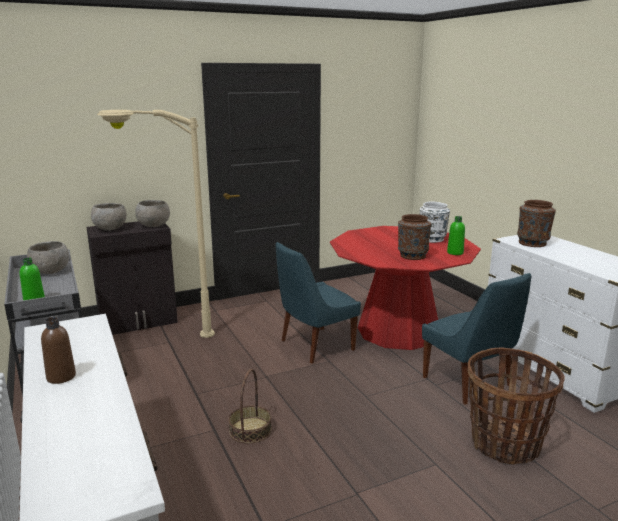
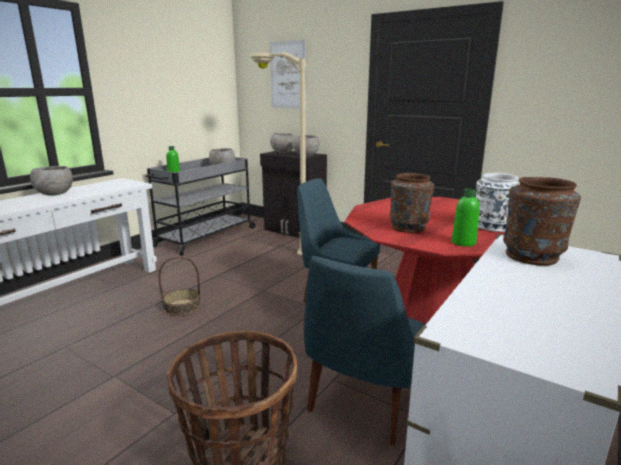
camera: 60 degrees right, 0 degrees up
(61, 377) = (55, 194): brown bottle -> grey bowl
(88, 129) = (288, 75): none -> picture

